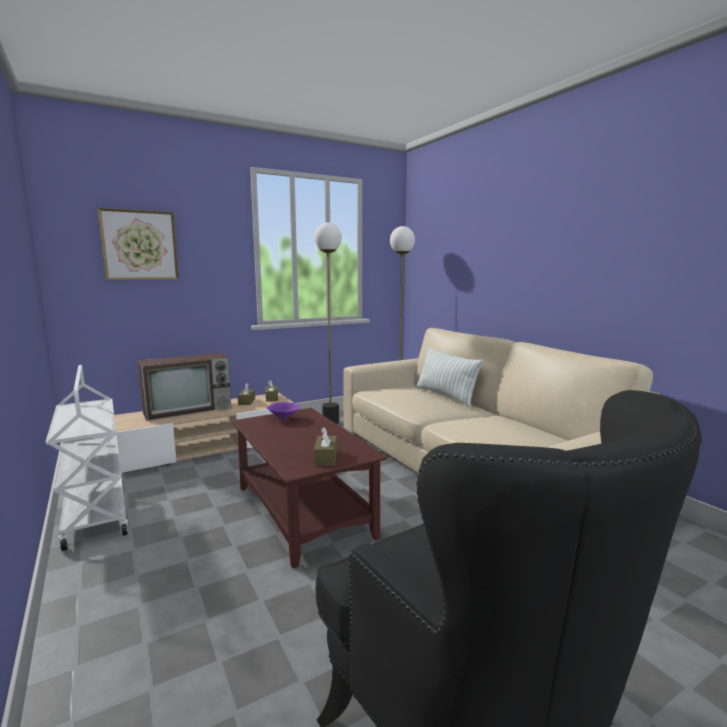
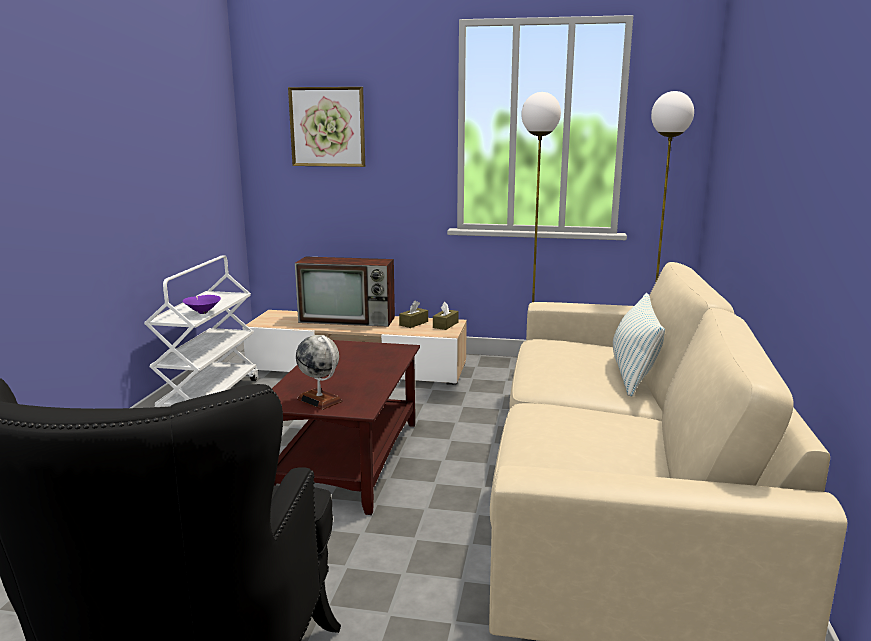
camera: 40 degrees right, 5 degrees up
(283, 418) = (368, 349): purple bowl -> purple bowl (203, 312)
(326, 457) = (320, 400): brown tissue box -> globe

